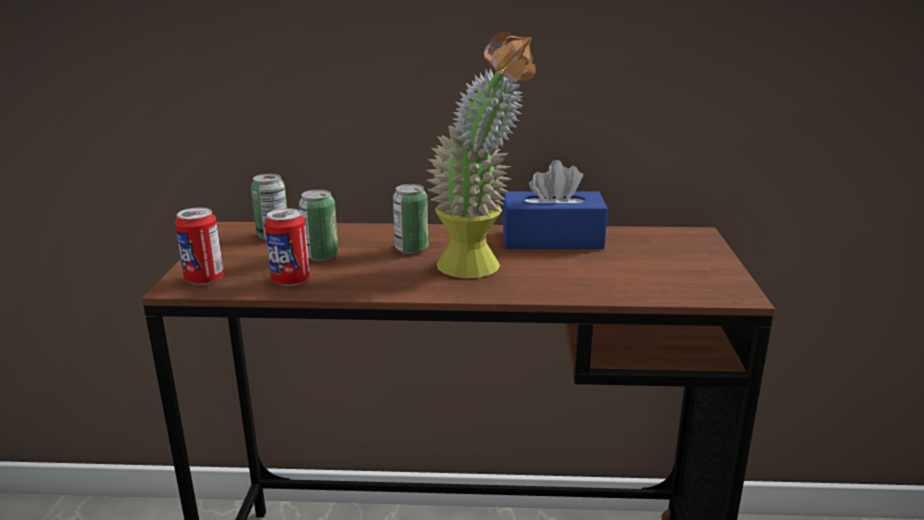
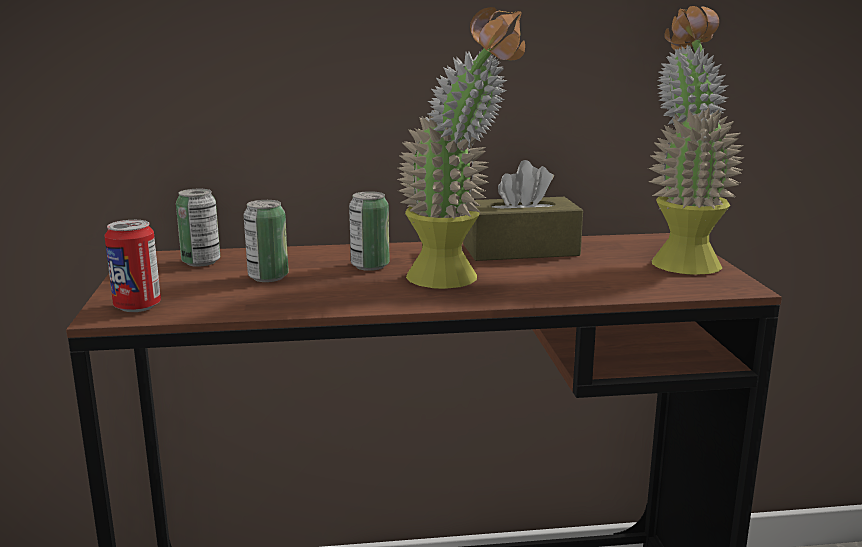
camera: 10 degrees left, 5 degrees down
(291, 281) = (244, 302): can -> none
(552, 239) = (520, 250): blue tissue box -> brown tissue box
(696, 259) = (679, 259): none -> potted plant

